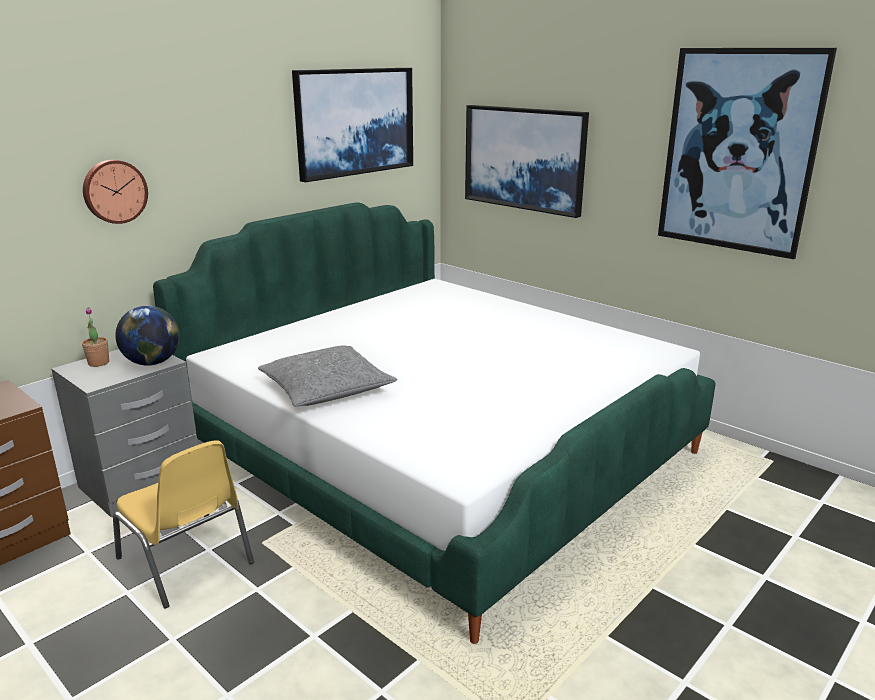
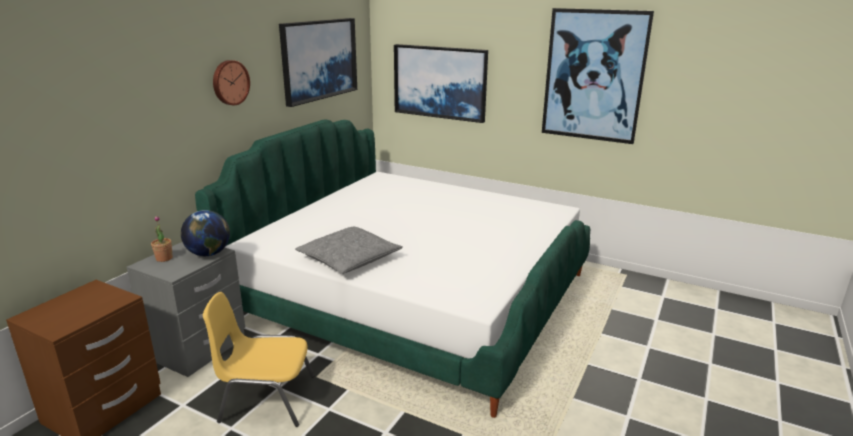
camera: 15 degrees left, 0 degrees up
(114, 191) = (164, 123): wall clock -> wall clock (230, 82)
(187, 561) = (266, 399): yellow chair -> yellow chair turned 150 degrees clockwise

